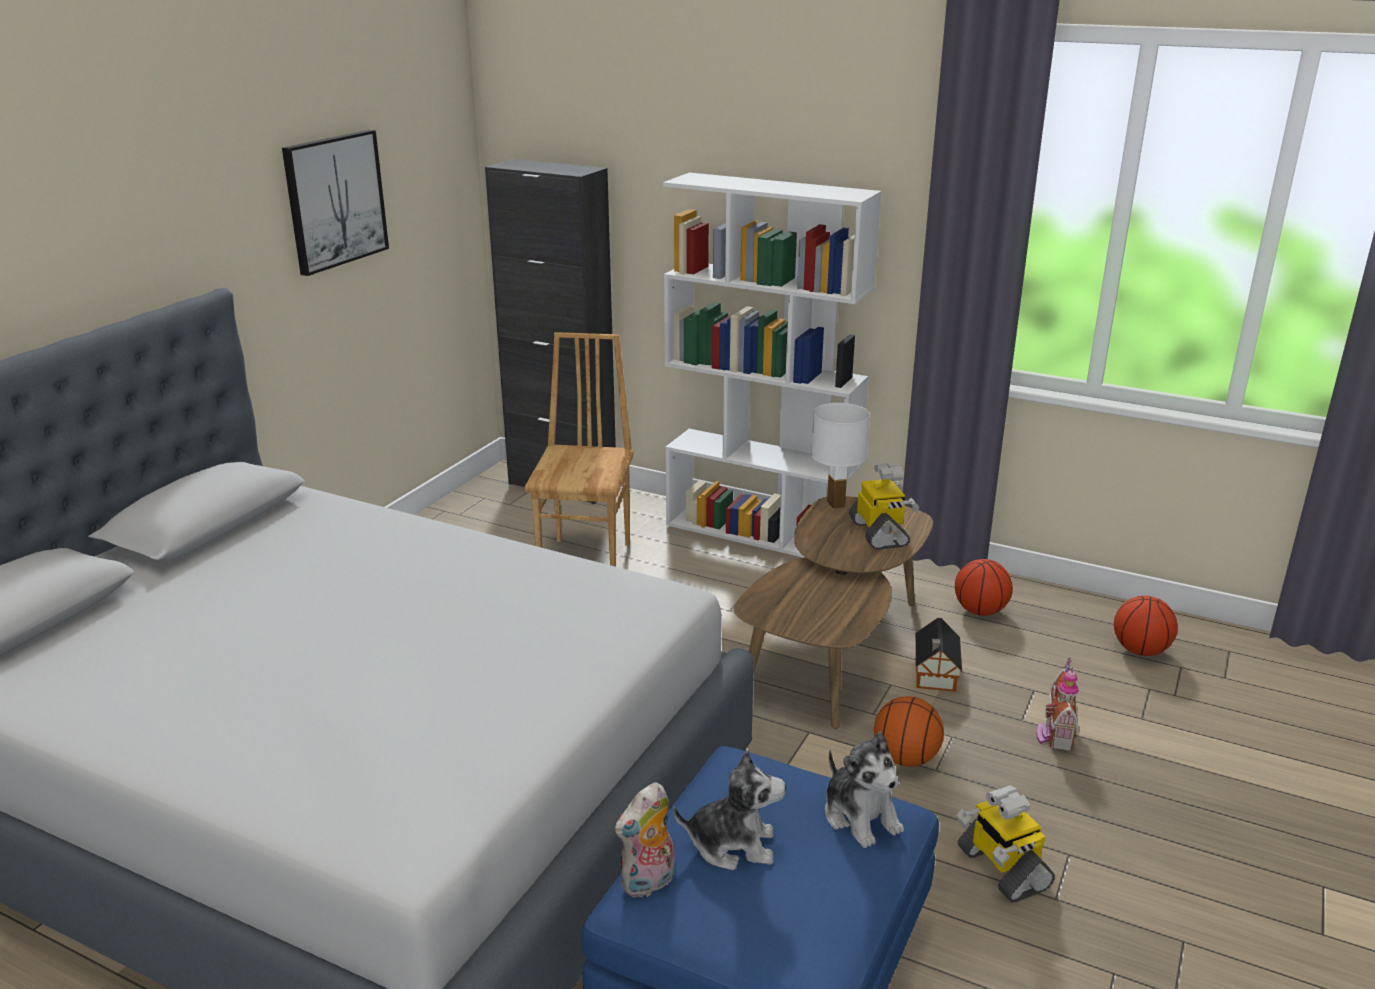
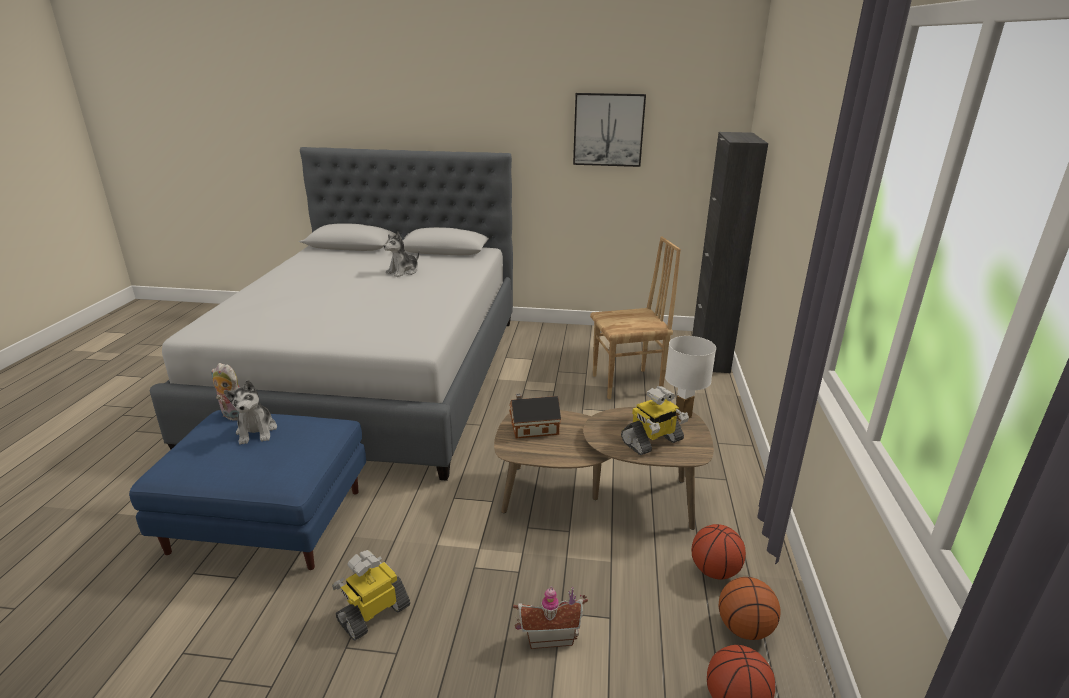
camera: 70 degrees right, 0 degrees up
(761, 533) = (729, 439): white bookcase -> none
(860, 816) = (281, 468): plush toy -> plush toy (403, 271)
(905, 759) = (481, 550): basketball -> basketball (744, 628)
(935, 674) = (596, 553): toy house -> toy house (532, 428)

